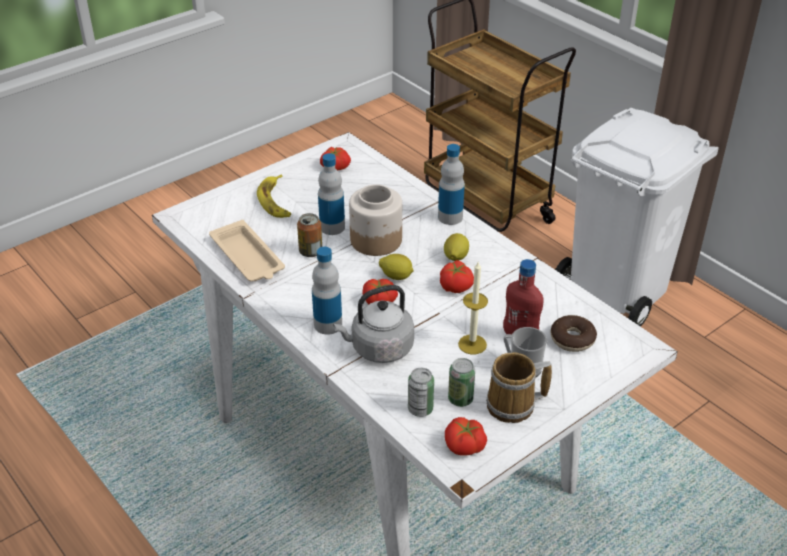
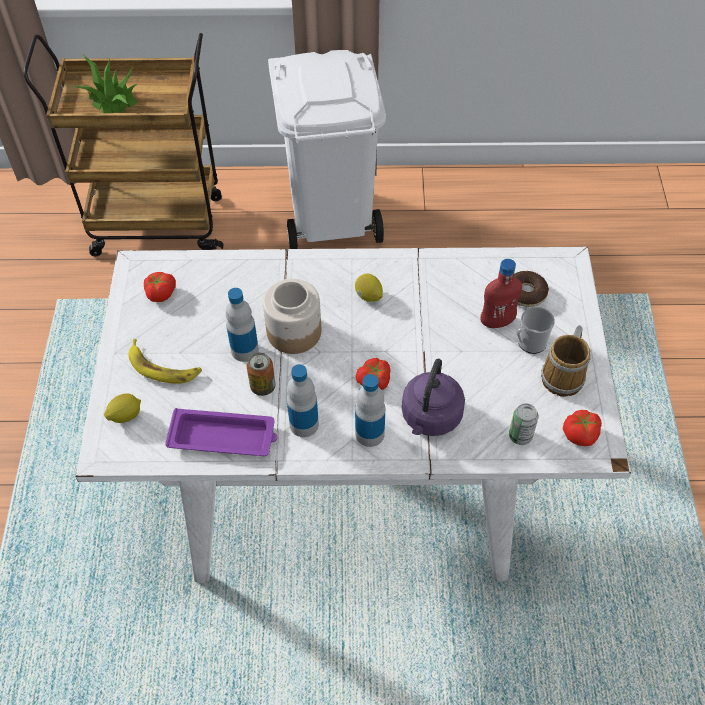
camera: 50 degrees left, 15 degrees up
(248, 257) = (224, 437): beige tray -> purple tray
(379, 349) = (430, 418): grey kettle -> purple kettle
(396, 276) = (354, 349): lemon -> lemon (125, 415)
(450, 217) = (315, 264): bottle -> bottle (304, 424)
(456, 286) = (403, 319): tomato -> none
(460, 399) = (531, 403): can -> none
(472, 344) = (478, 355): candle -> none
(486, 70) = (112, 99): none -> potted plant

